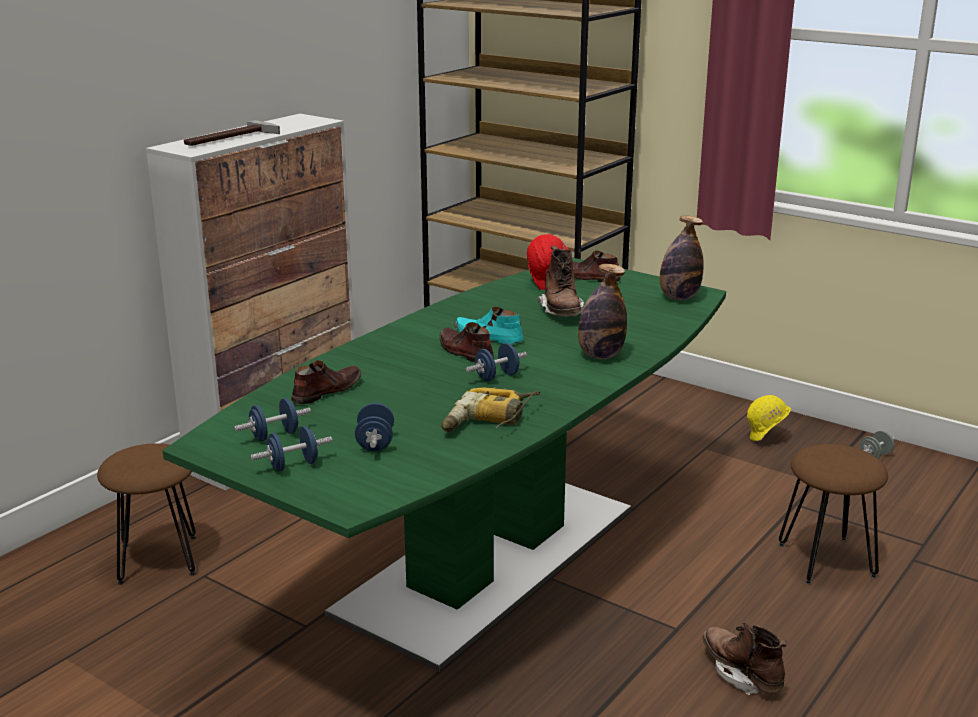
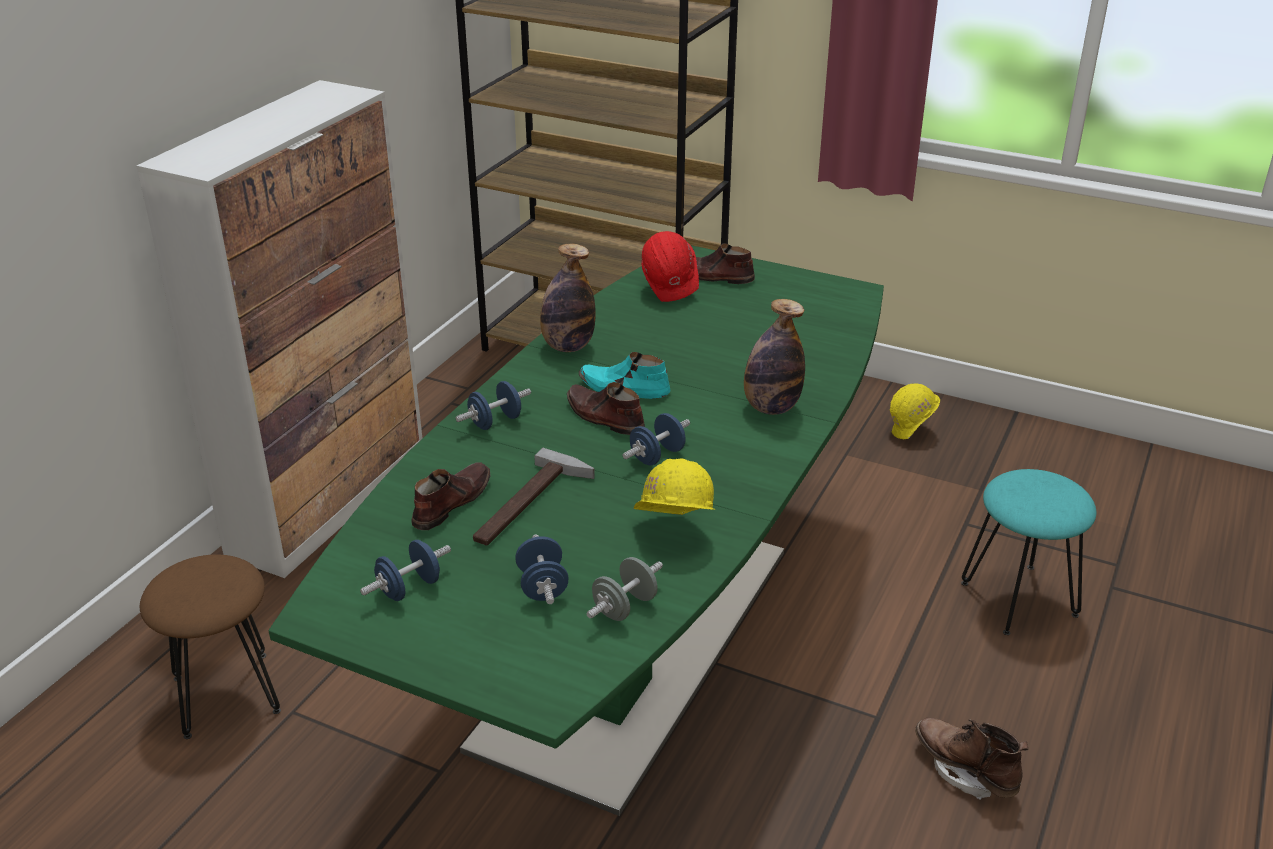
camera: 10 degrees left, 10 degrees up
(231, 138) = (248, 139): hammer -> hammer (530, 505)
(293, 465) = (450, 638): blue dumbbell -> blue dumbbell (495, 422)
(489, 421) = (672, 533): power drill -> yellow hard hat
(561, 311) = (700, 337): brown boot -> none
(679, 297) = (832, 301): bottle -> bottle (568, 346)
(827, 560) = (1019, 599): brown stool -> turquoise stool
(875, 456) = (1036, 446): grey dumbbell -> grey dumbbell (624, 607)

